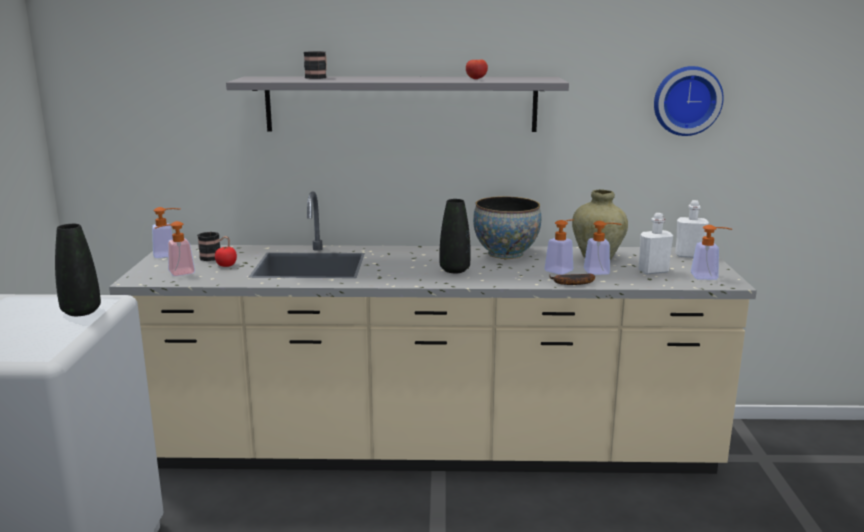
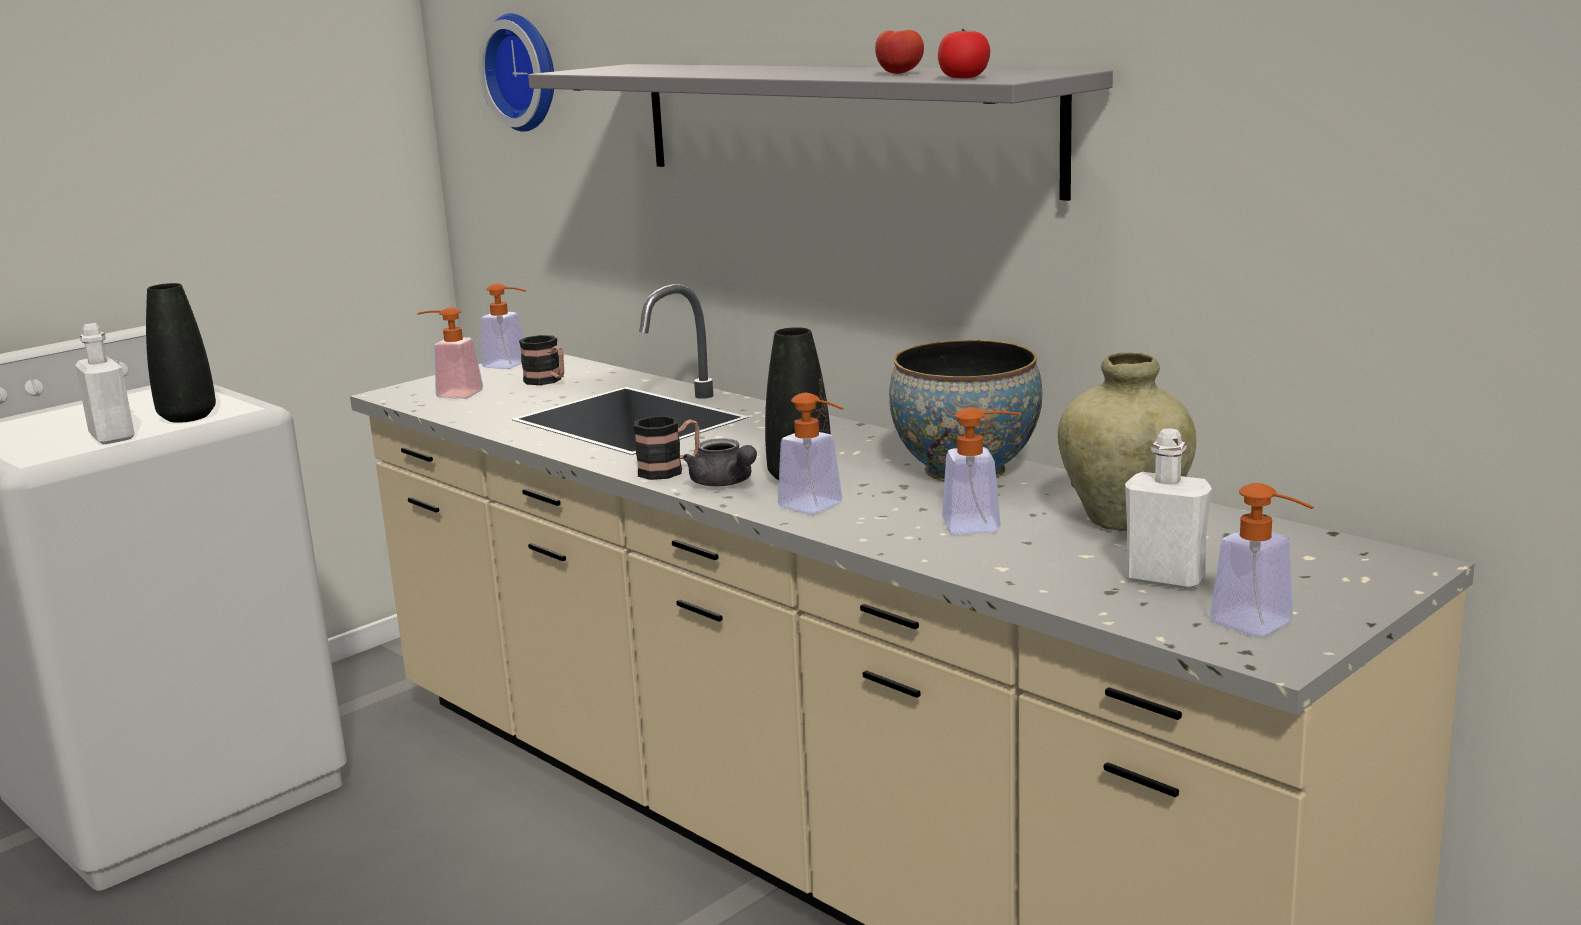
camera: 45 degrees right, 0 degrees up
(226, 265) = (531, 396): tomato -> tomato (964, 77)
(318, 77) = (695, 67): mug -> mug (669, 470)
(431, 279) = (724, 483): none -> grey teapot
(571, 283) = (925, 555): banana -> none
(601, 272) = (1049, 550): soap dispenser -> soap dispenser (818, 507)
(686, 100) = (1419, 140): wall clock -> wall clock (526, 72)
(689, 255) = (1357, 568): white bottle -> white bottle (112, 437)

